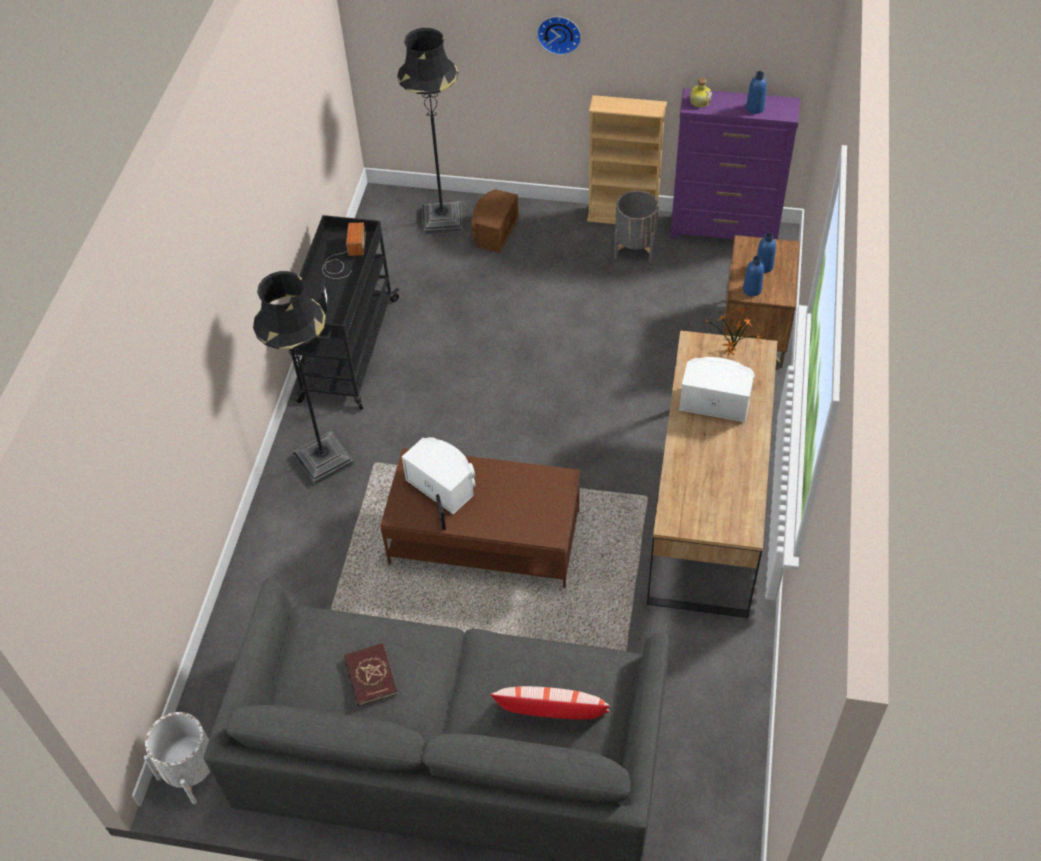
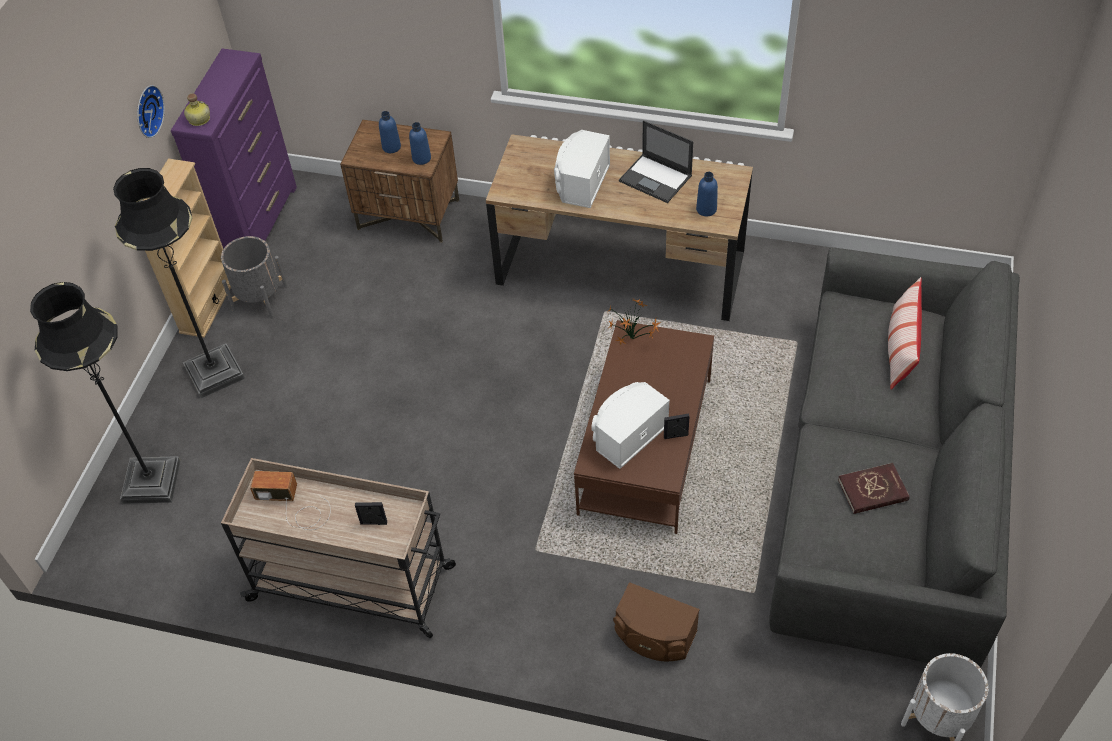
camera: 85 degrees left, 0 degrees up
(323, 460) = (524, 605): black floor lamp -> black floor lamp (214, 372)
(348, 351) = (354, 583): black cart -> beige cart
(494, 231) = (191, 428): brown speaker -> brown speaker (654, 636)
(559, 33) = (82, 187): wall clock -> wall clock (146, 111)
(729, 462) = (656, 179): none -> laptop
(731, 350) = (518, 165): potted plant -> potted plant (633, 340)
(755, 108) = (226, 80): blue bottle -> blue bottle (706, 209)

